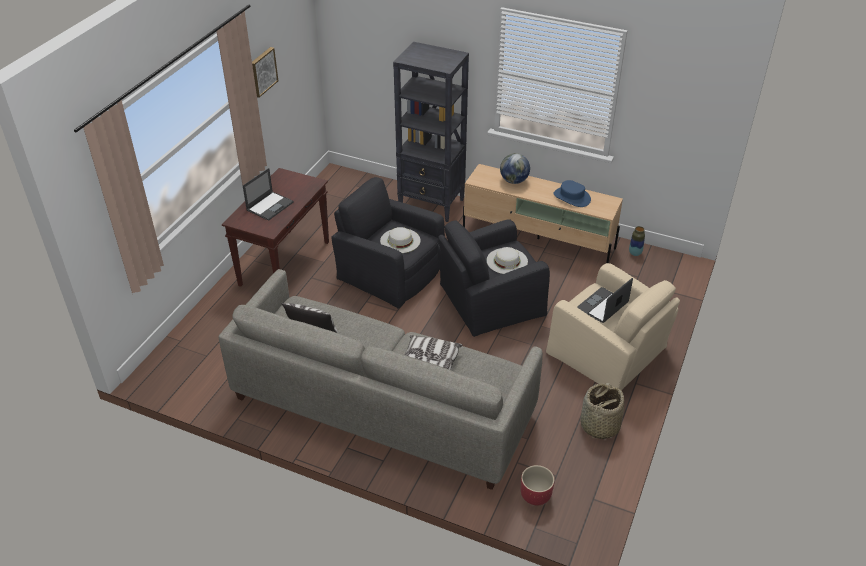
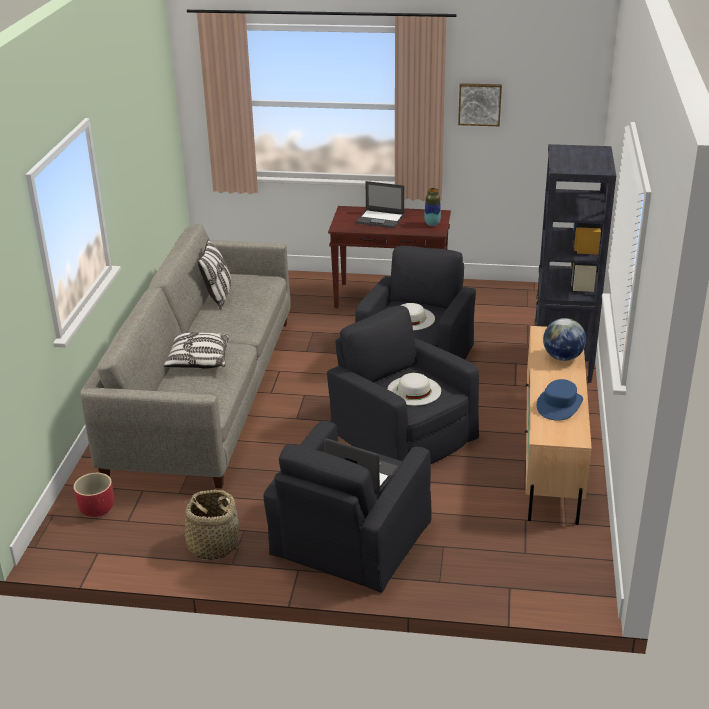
camera: 75 degrees right, 10 degrees down
(608, 351) = (350, 539): beige armchair -> black armchair
(635, 253) = (580, 545): vase -> vase (432, 224)

